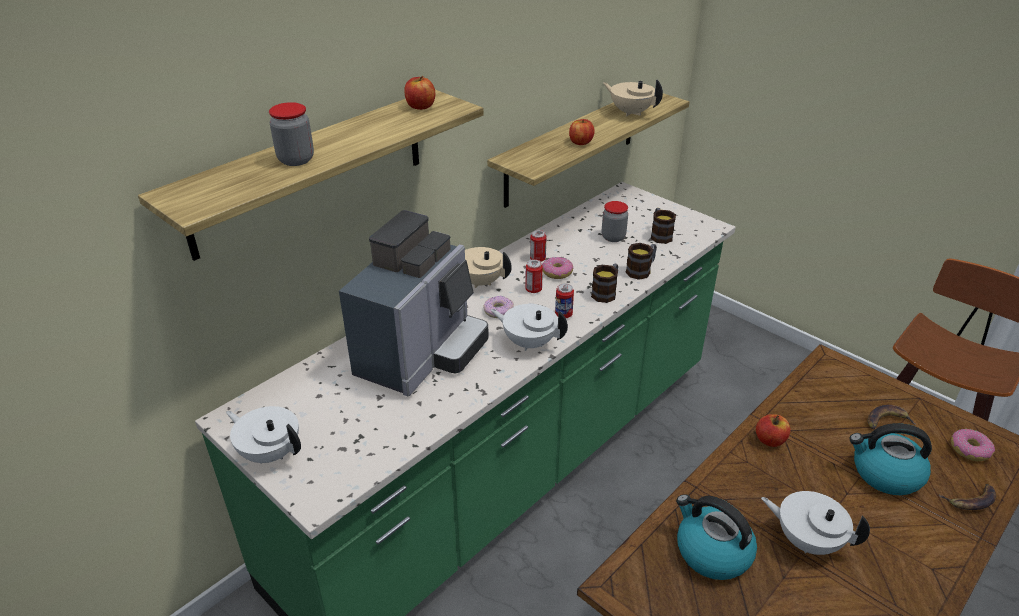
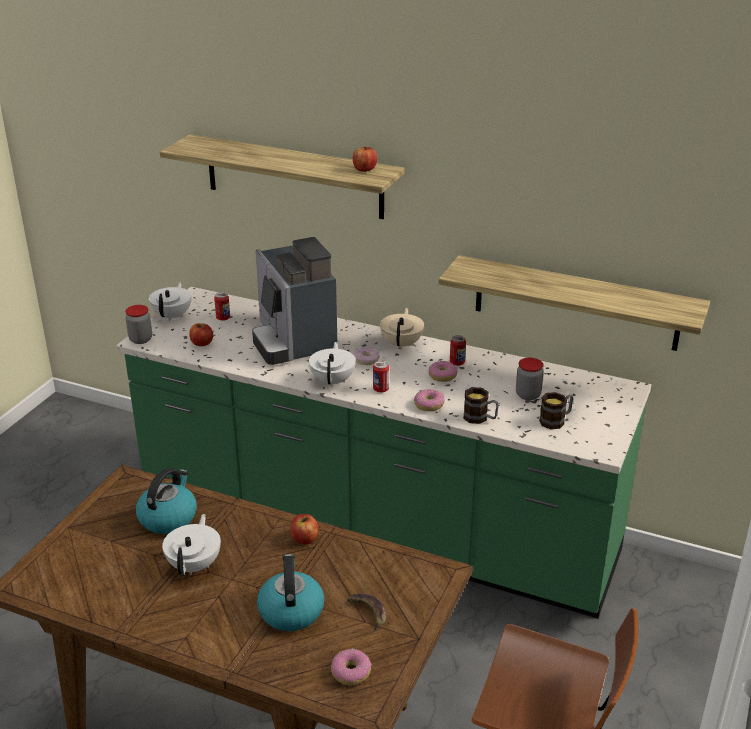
camera: 70 degrees right, 5 degrees down
(296, 160) = (253, 155): jar -> jar (140, 339)
(422, 354) = (293, 341): coffee machine -> coffee machine turned 60 degrees clockwise
(533, 289) = (407, 369): can -> can (223, 318)
(580, 142) = (530, 286): apple -> apple (202, 343)
(606, 292) = (429, 405): mug -> donut
(630, 112) = (628, 300): beige teapot -> none
(971, 500) = (278, 668): banana -> none

